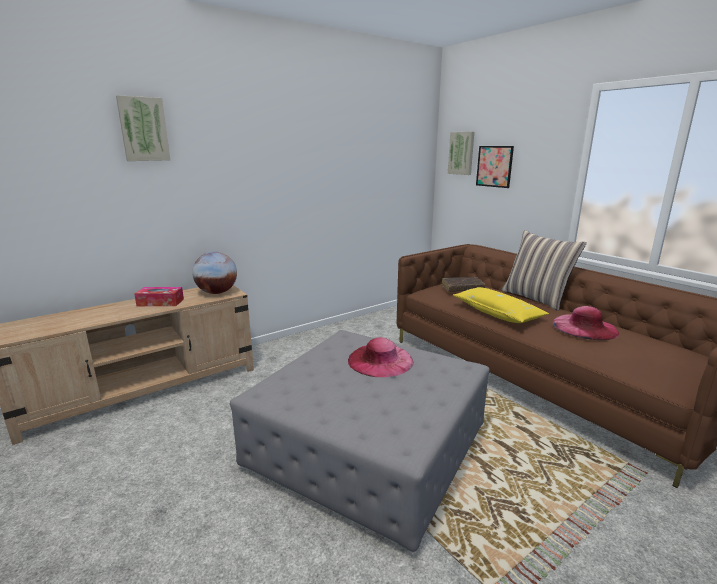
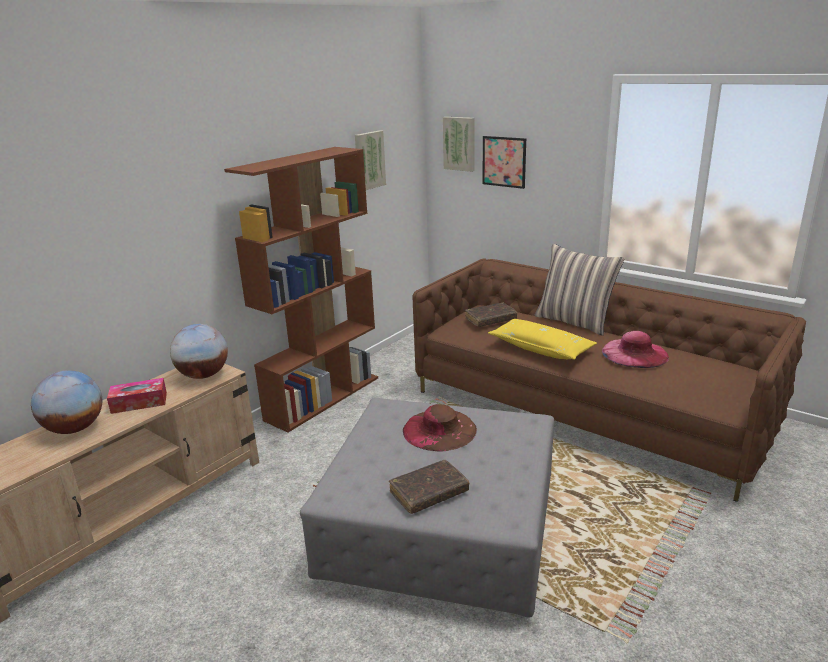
camera: 15 degrees left, 5 degrees up
(105, 311) = (74, 429): none -> globe
(143, 129) = (85, 180): picture -> picture (368, 160)
(324, 334) = (323, 398): none -> brown bookcase
(342, 407) = (429, 493): none -> brown book
(380, 360) = (439, 430): pink hat -> brown hat

